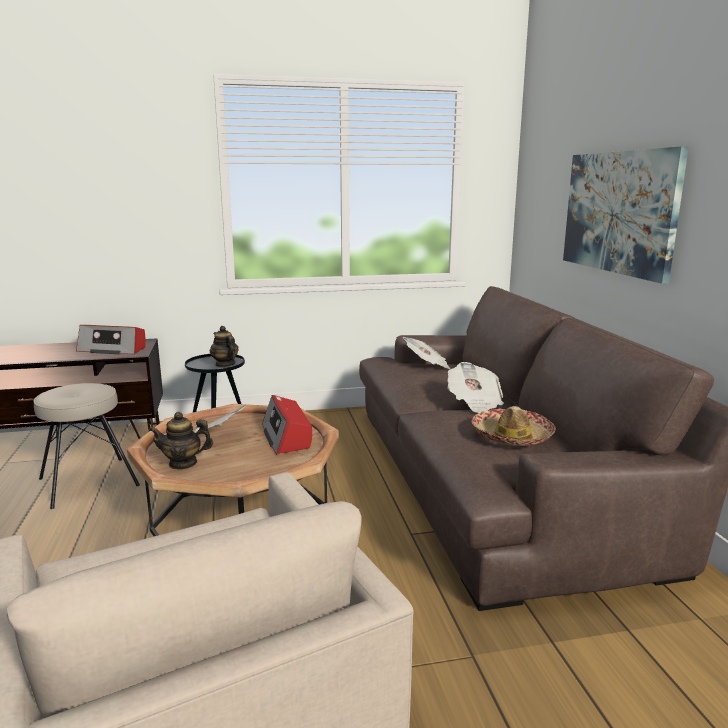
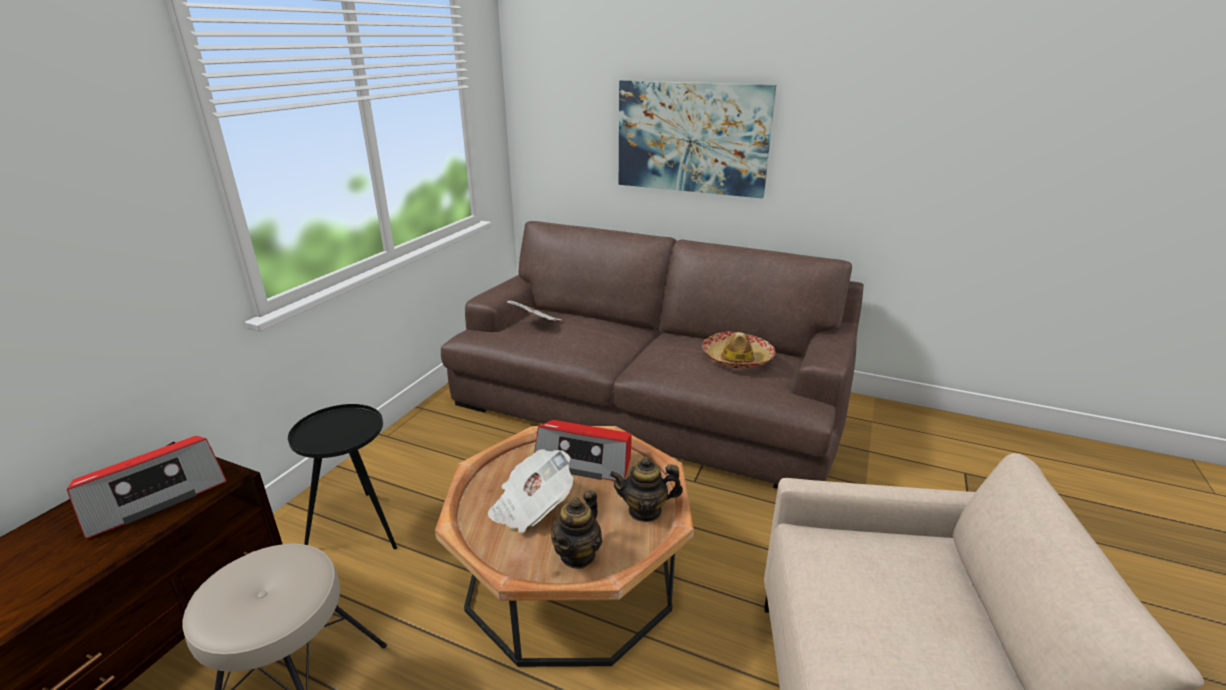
camera: 55 degrees left, 10 degrees up
(225, 364) = (355, 425): teapot -> teapot (645, 510)
(474, 402) = (652, 343): newspaper -> none

